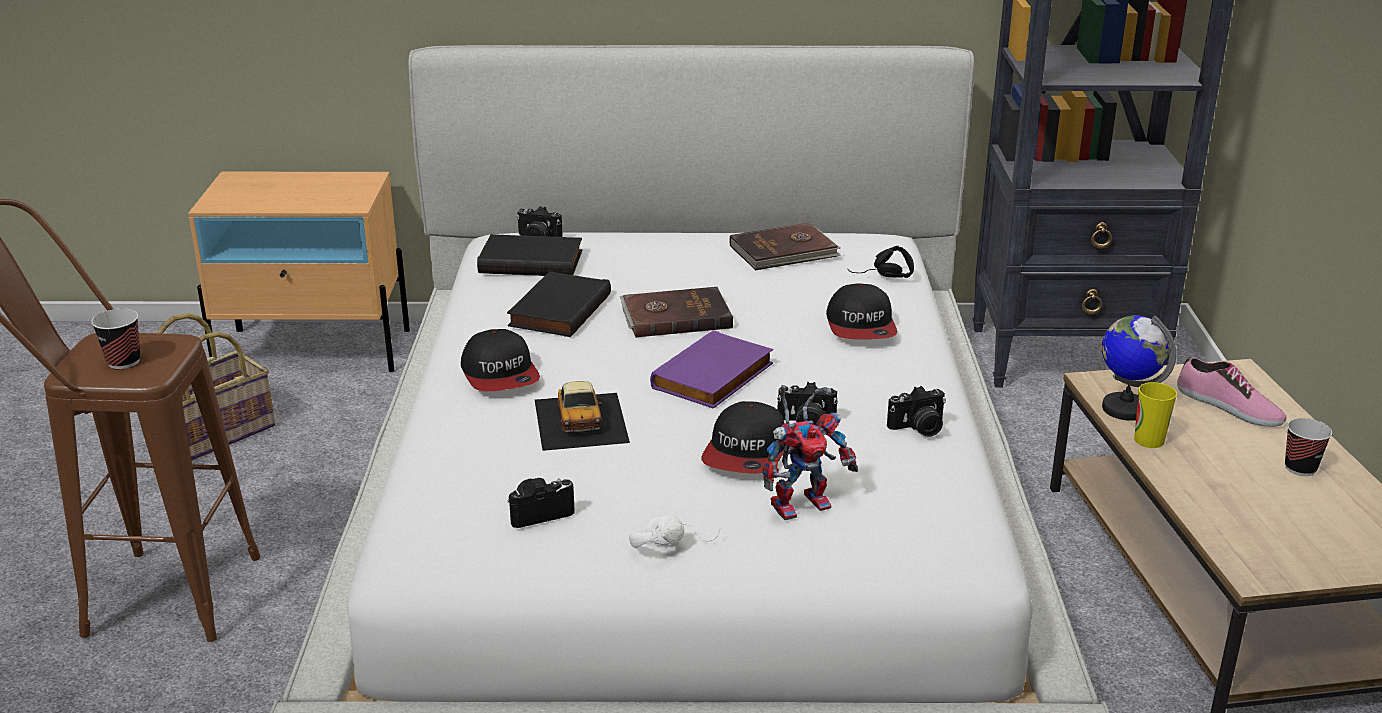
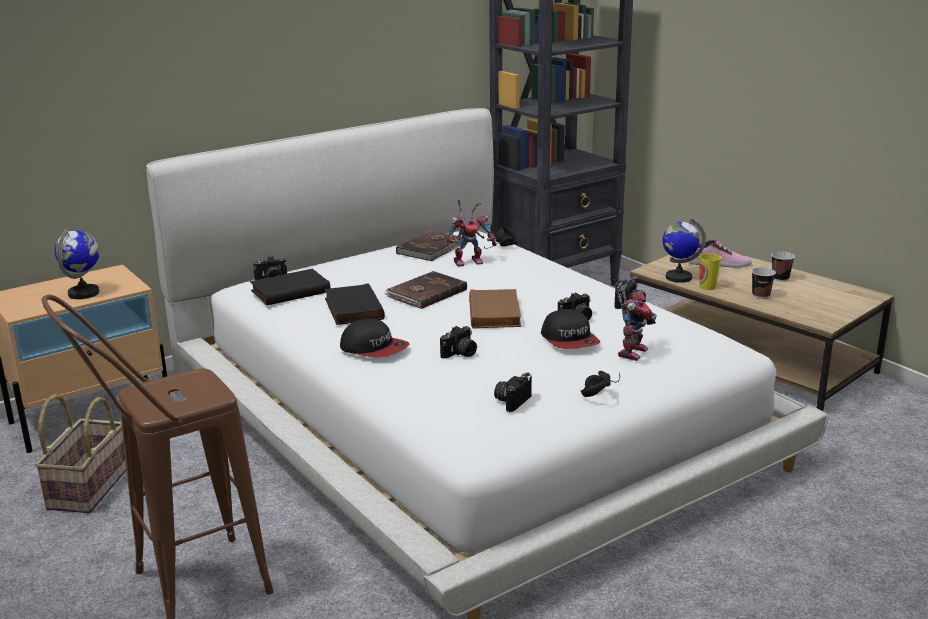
camera: 35 degrees left, 5 degrees down
(123, 362) = (179, 395): cup -> cup (761, 295)
(300, 198) = (84, 293): none -> globe
(581, 420) = (460, 354): toy car -> camera
(672, 542) = (599, 389): white headphones -> black headphones
(714, 377) = (496, 313): purple book -> brown book
(803, 286) = (470, 261): none -> toy robot
(861, 326) = (530, 270): cap -> none

